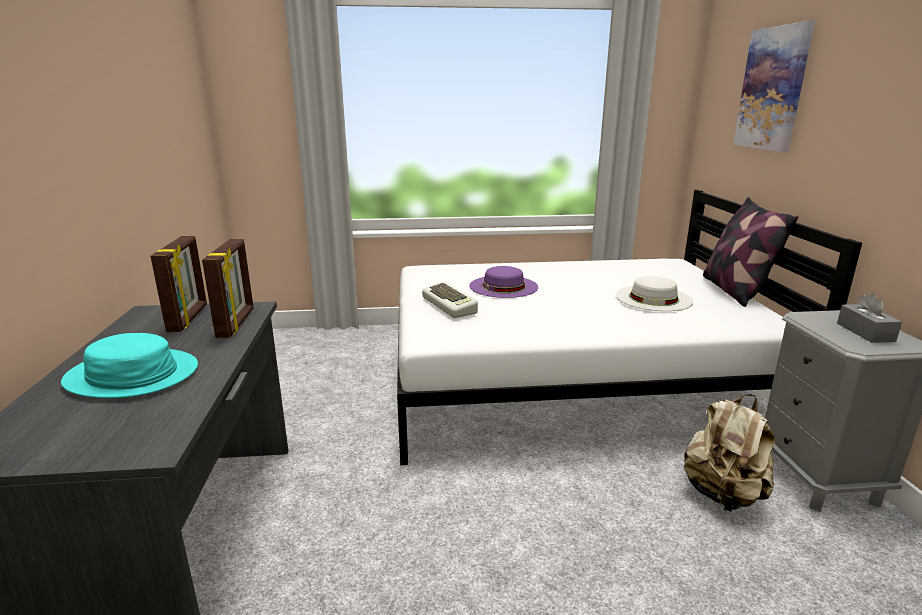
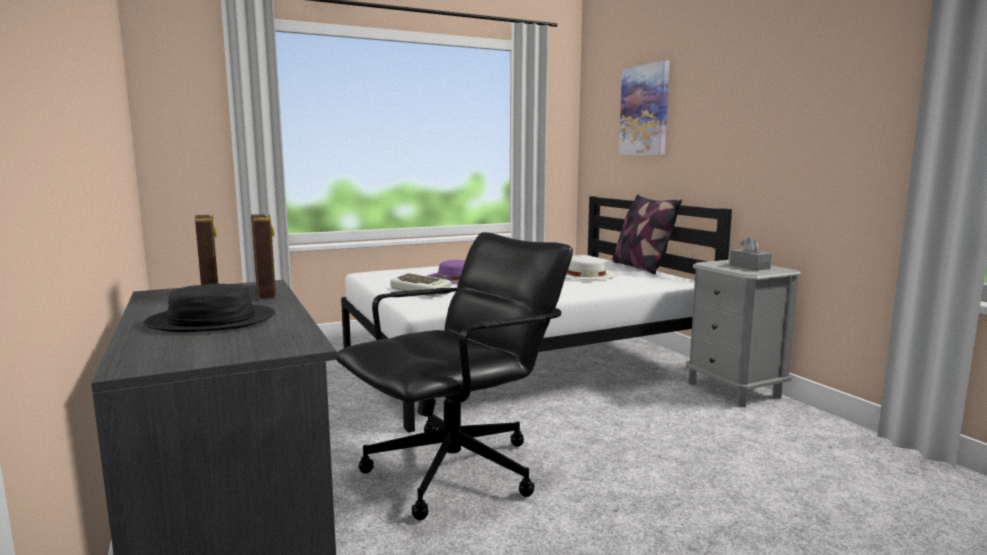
camera: 20 degrees left, 10 degrees down
(132, 375) = (211, 321): turquoise hat -> black hat
(418, 535) = (456, 471): none -> black office chair
(723, 494) = (678, 408): beige backpack -> none

